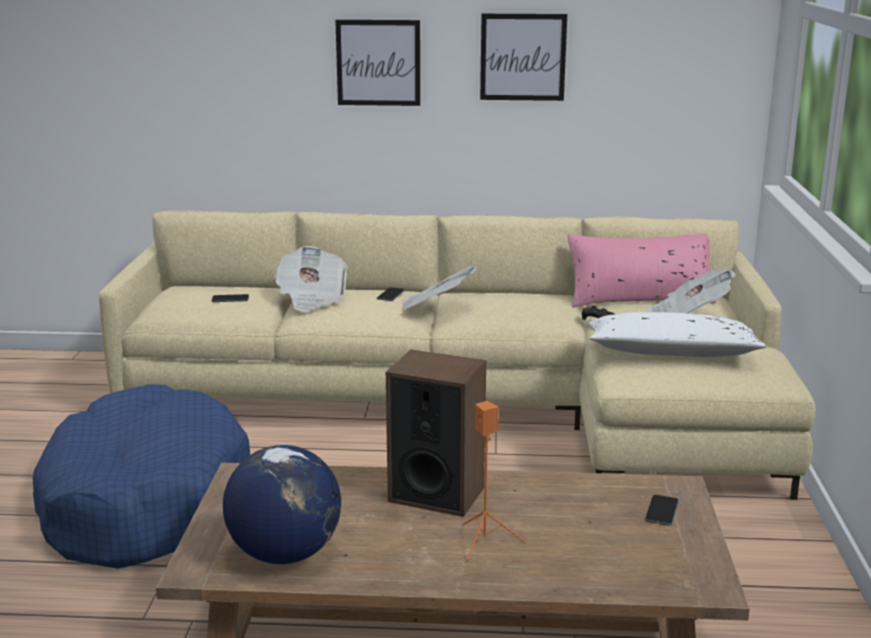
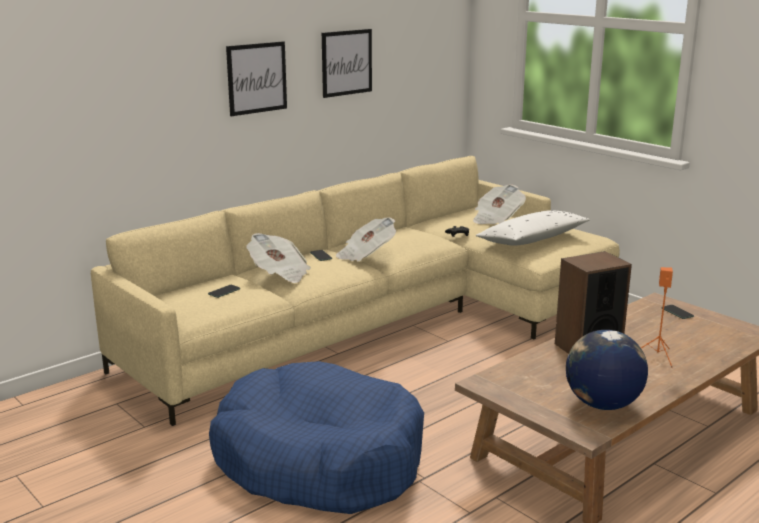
camera: 45 degrees left, 0 degrees up
(639, 299) = (447, 218): pink pillow -> none

